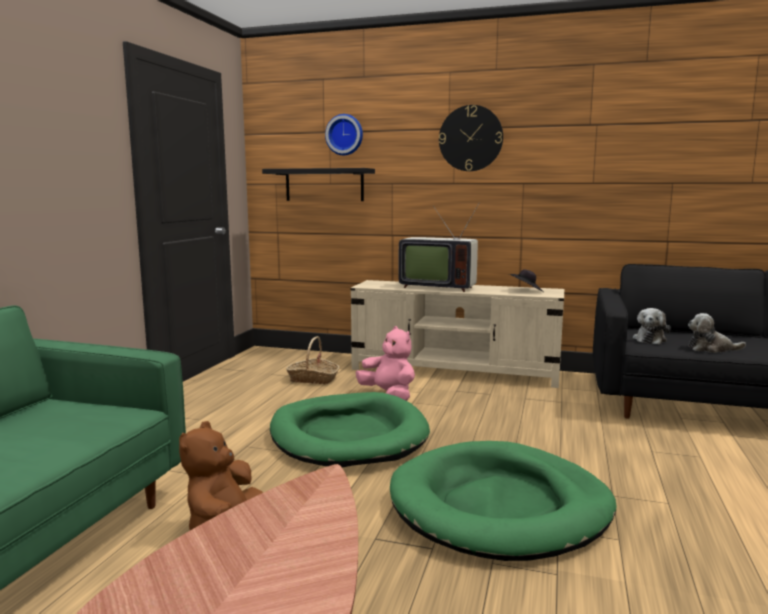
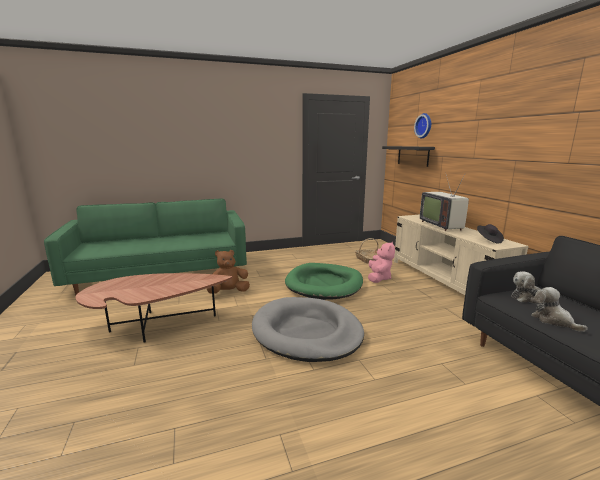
camera: 55 degrees right, 5 degrees up
(470, 138) = (486, 126): wall clock -> none
(500, 506) = (307, 332): green dog bed -> grey dog bed

